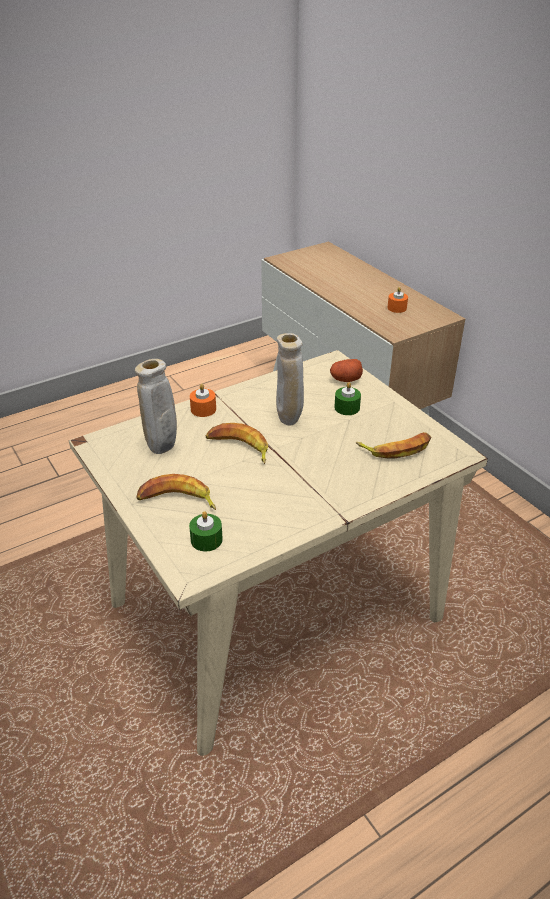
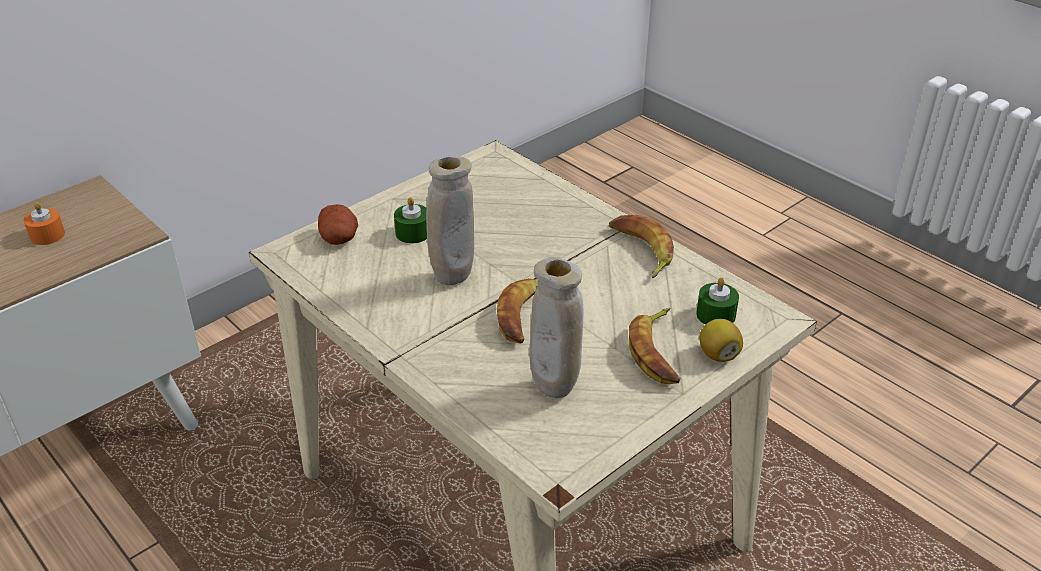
camera: 100 degrees left, 0 degrees up
(161, 530) = (718, 354): none -> lemon
(203, 409) = (439, 365): orange candle -> none
(396, 448) = (495, 194): banana -> banana (640, 250)

